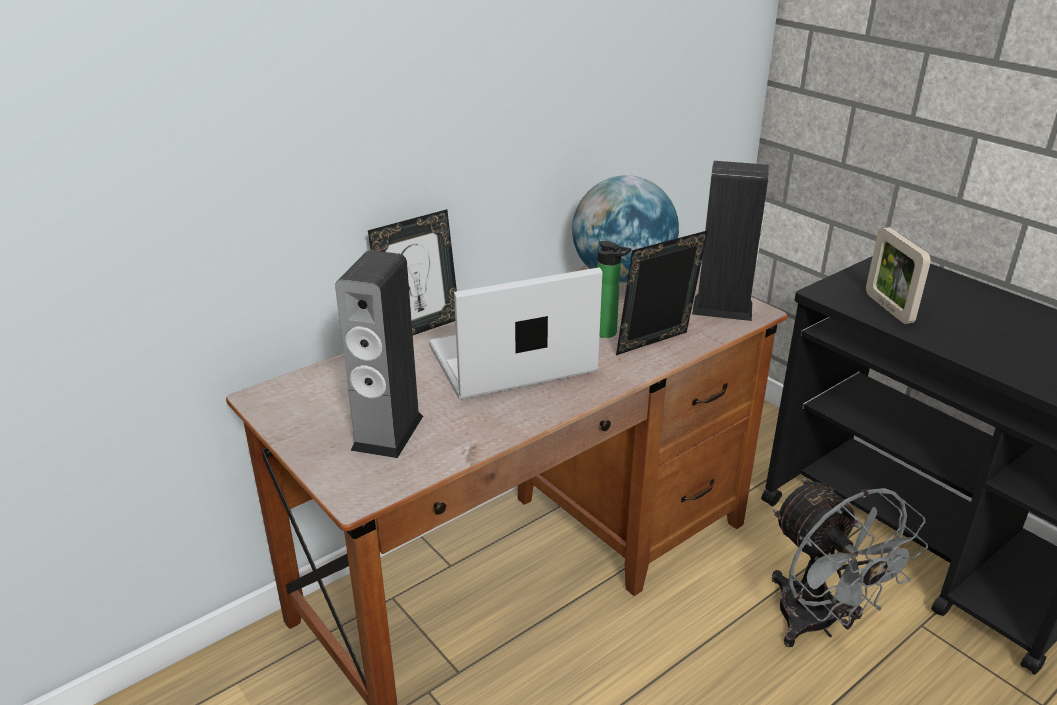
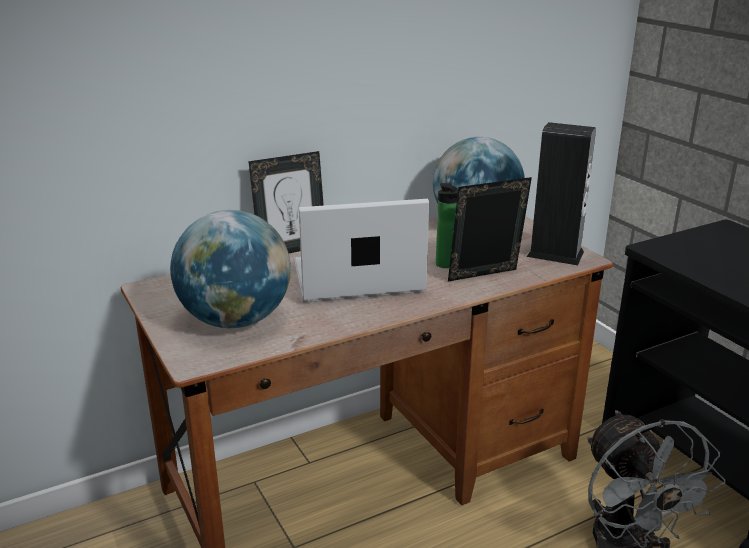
camera: 10 degrees right, 5 degrees down
(388, 432) = (236, 320): speaker -> globe
(888, 308) = (707, 264): picture frame -> none

